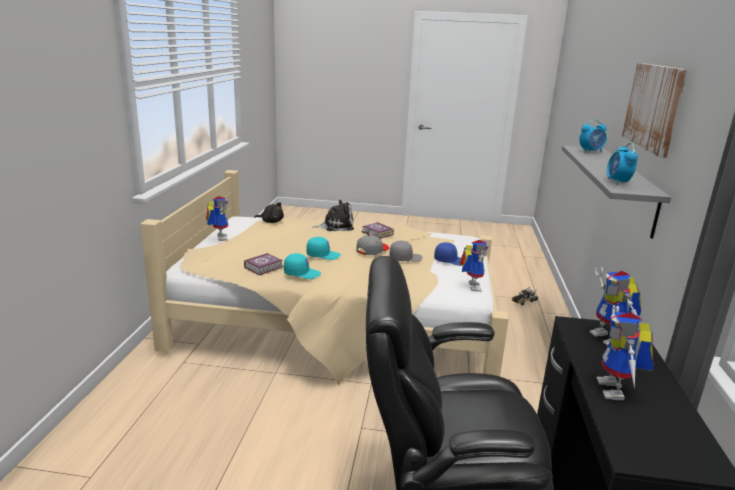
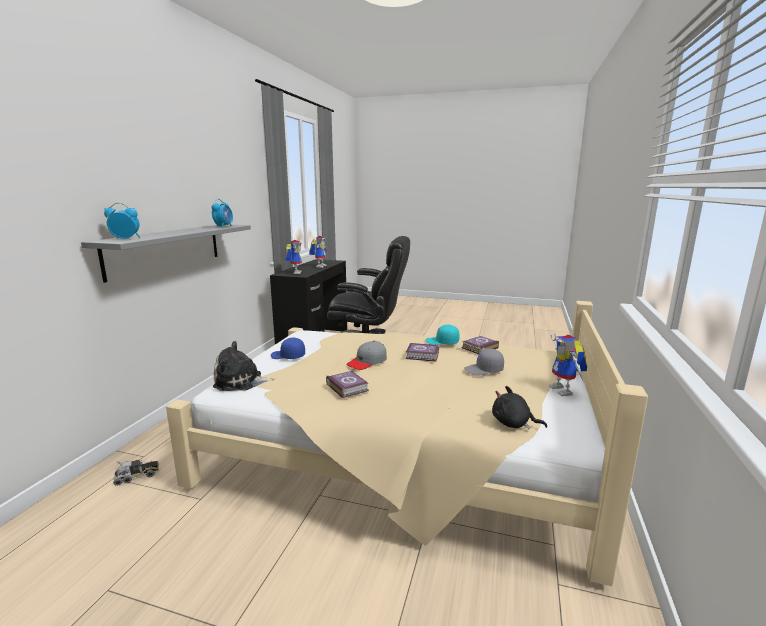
camera: 170 degrees left, 5 degrees down
(323, 255) = (423, 356): turquoise cap -> book
(336, 226) = (403, 407): plush toy -> plush toy (241, 382)
(405, 258) = (336, 354): grey cap -> grey cap (484, 370)
(470, 286) = (297, 337): toy robot -> none
(654, 107) = (171, 176): picture -> none

